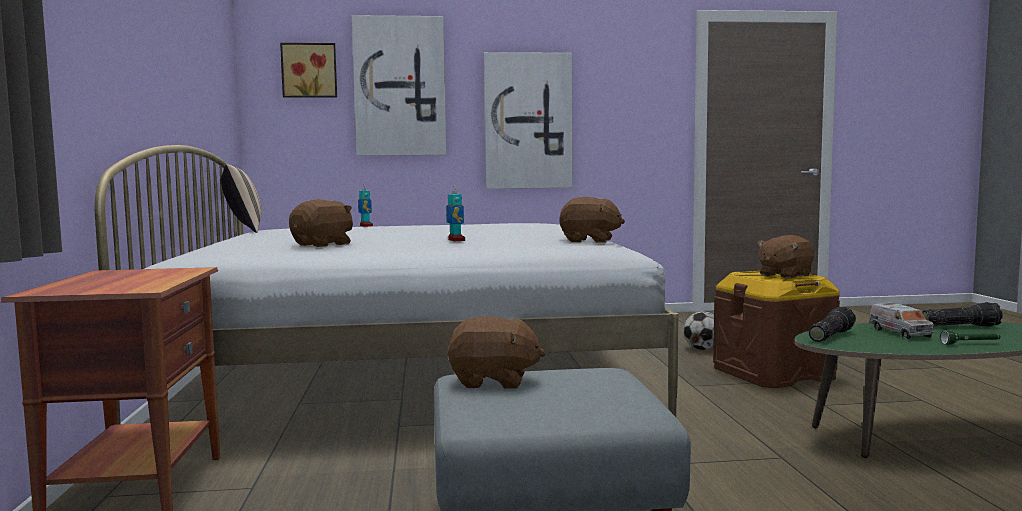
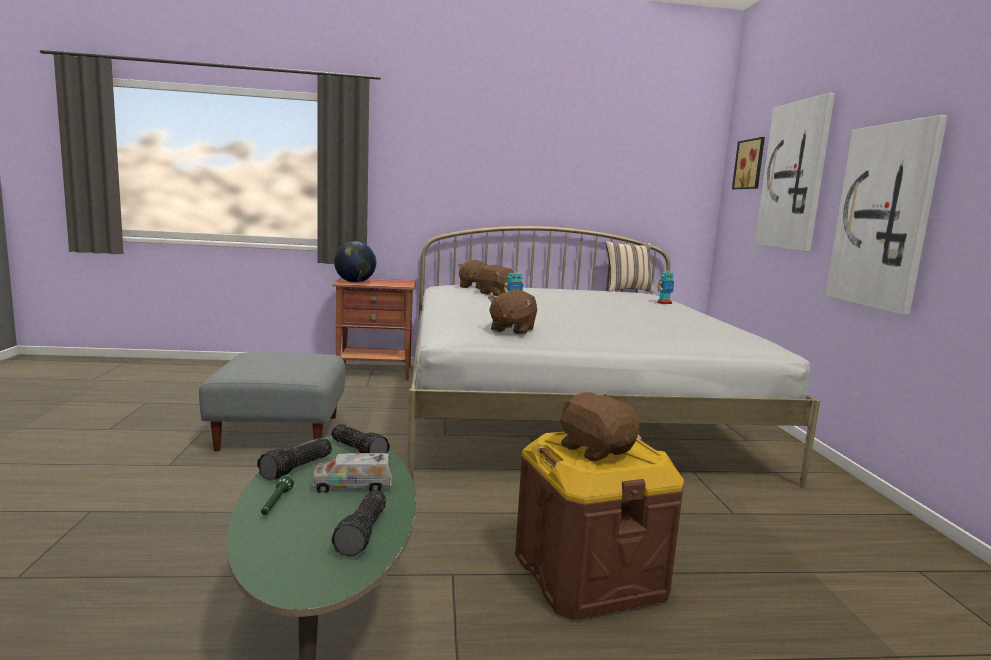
camera: 90 degrees right, 5 degrees up
(129, 285) = (355, 282): none -> globe
(493, 381) = (306, 358): brown plush toy -> brown plush toy (473, 287)
(702, 349) = (714, 551): football -> none
(902, 345) = (297, 468): none -> flashlight

